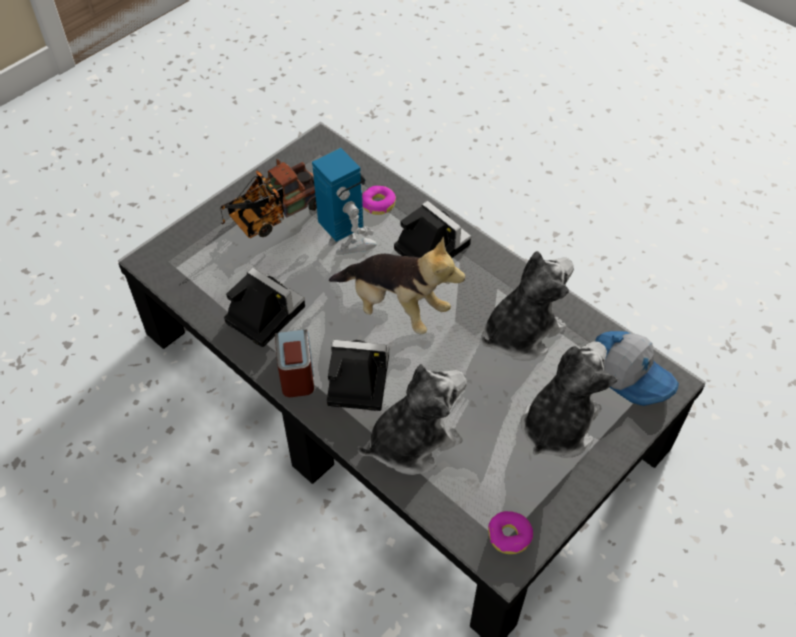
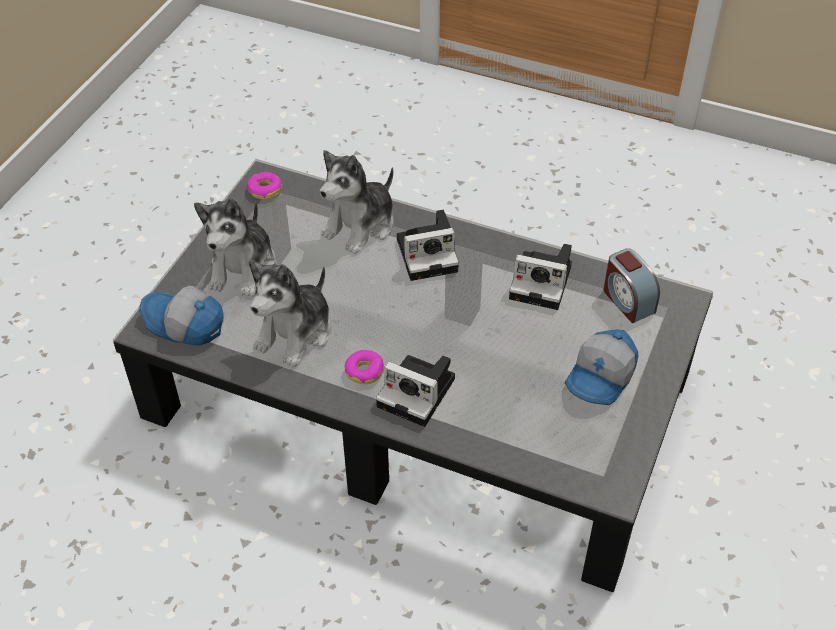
camera: 160 degrees right, 5 degrees down
(272, 215) = (601, 377): toy truck -> cap
(296, 372) = (482, 246): alarm clock -> alarm clock (627, 300)
(346, 242) = (507, 371): toy robot -> none
(378, 204) = (497, 424): donut -> donut (364, 371)
(395, 307) = (424, 322): plush toy -> none

